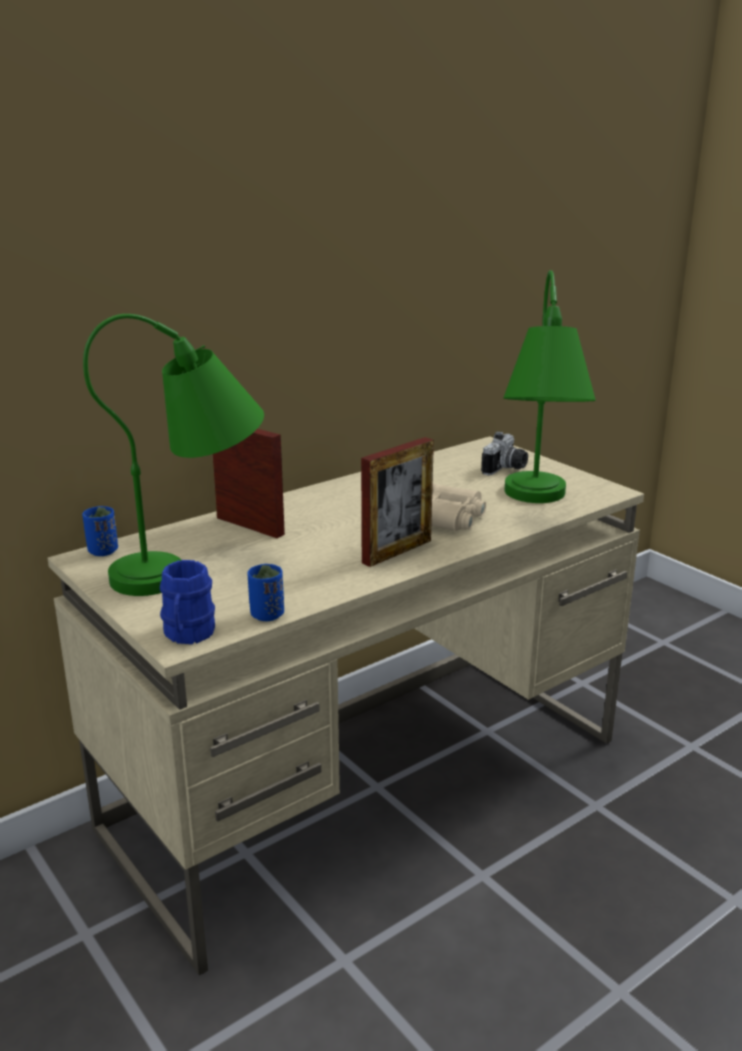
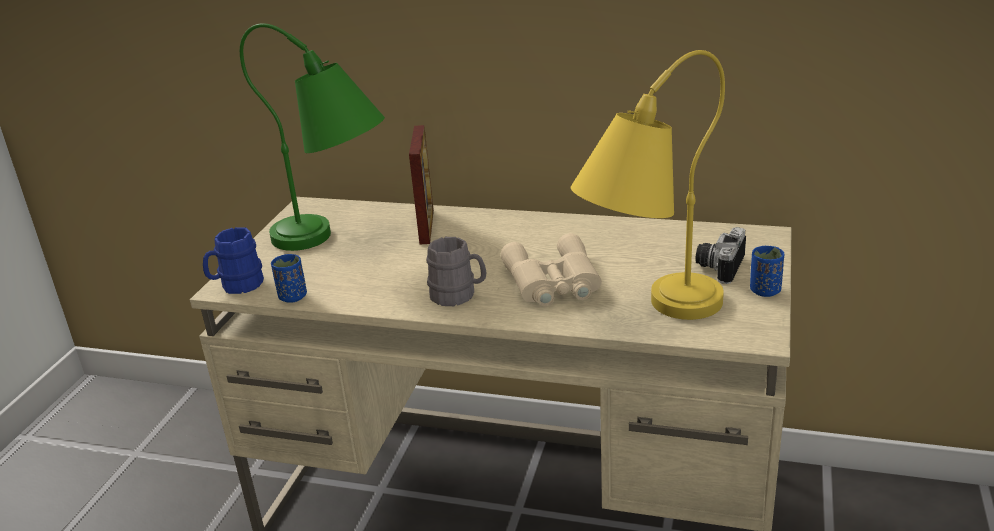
camera: 55 degrees right, 5 degrees up
(103, 551) = (323, 206): blue cup -> blue cup (765, 291)
(397, 551) = (458, 295): picture frame -> grey mug
(506, 469) = (718, 267): camera -> camera turned 120 degrees clockwise
(536, 507) = (647, 316): green table lamp -> yellow table lamp

